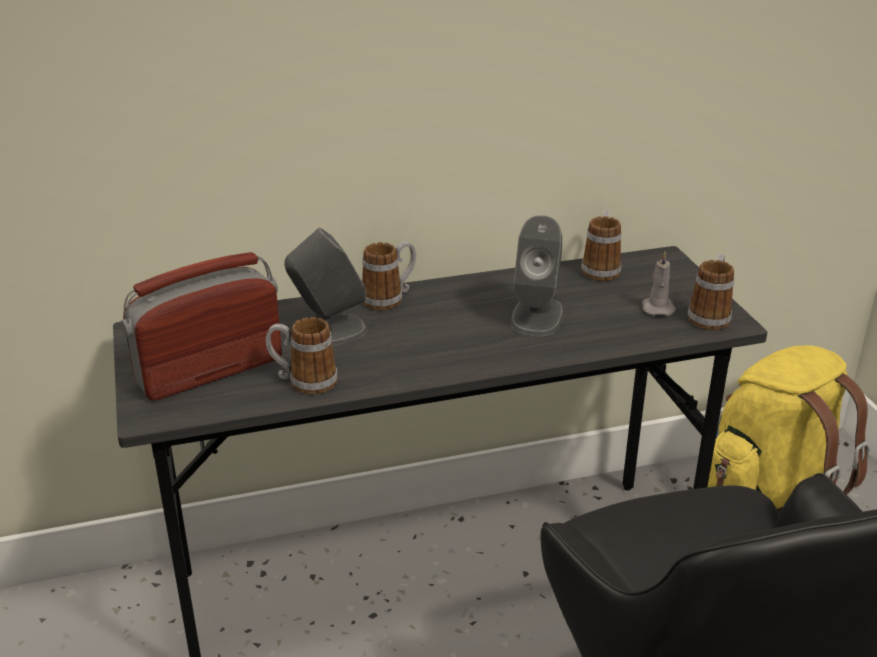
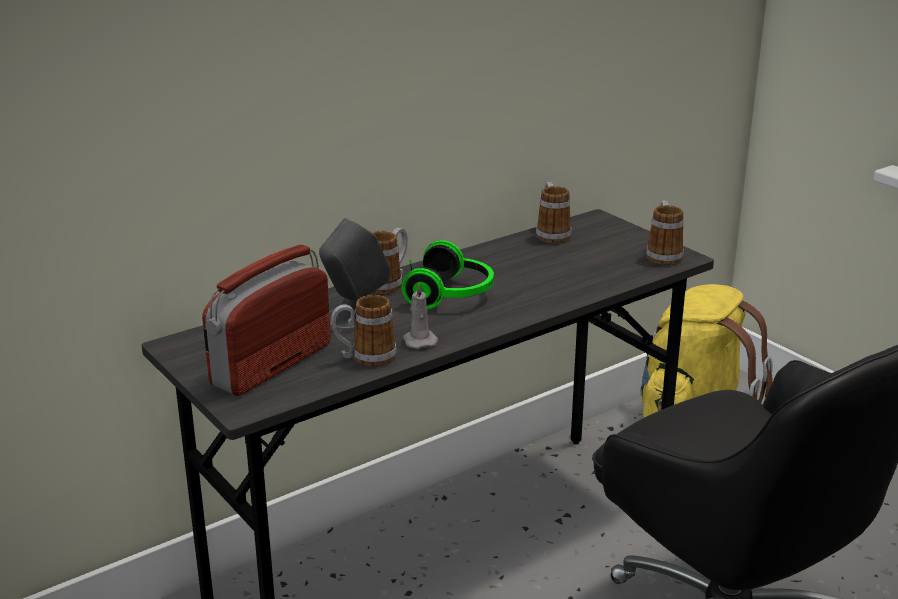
camera: 20 degrees left, 5 degrees down
(443, 325) = (452, 295): none -> headphones
(537, 316) = (526, 277): grey speaker -> none
(657, 308) = (618, 255): grey candle -> grey candle (419, 340)

